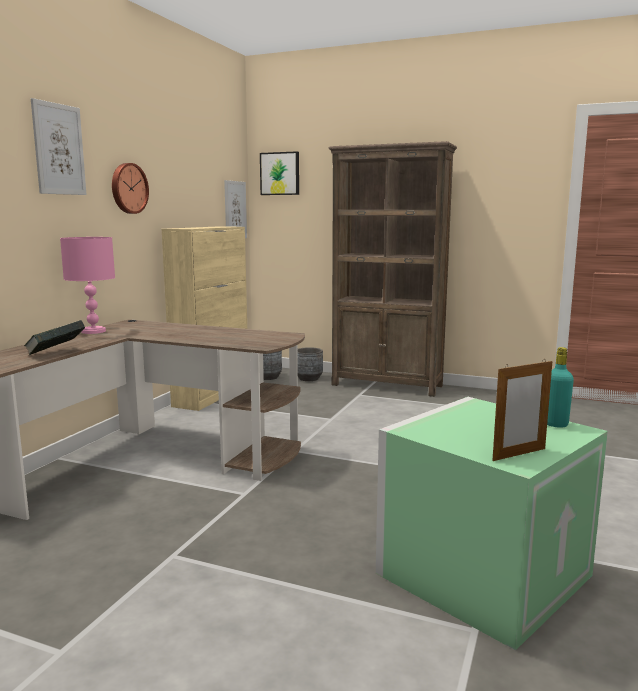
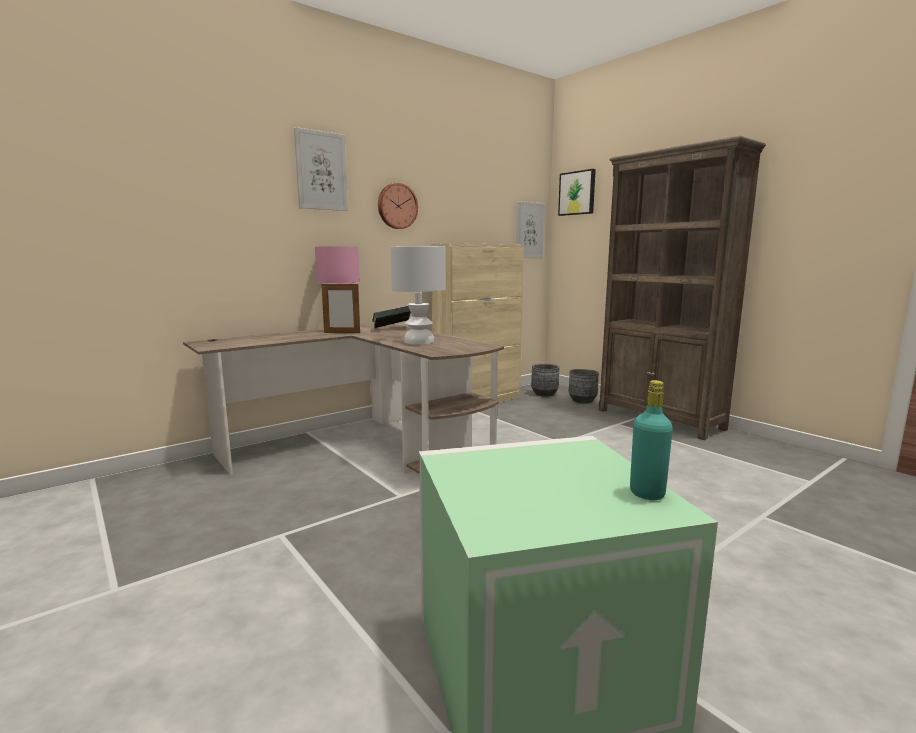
camera: 30 degrees right, 0 degrees up
(56, 353) = (275, 341): book -> book (391, 328)
(219, 337) = (420, 341): none -> white table lamp
(519, 454) = (517, 521): picture frame -> picture frame (342, 333)

